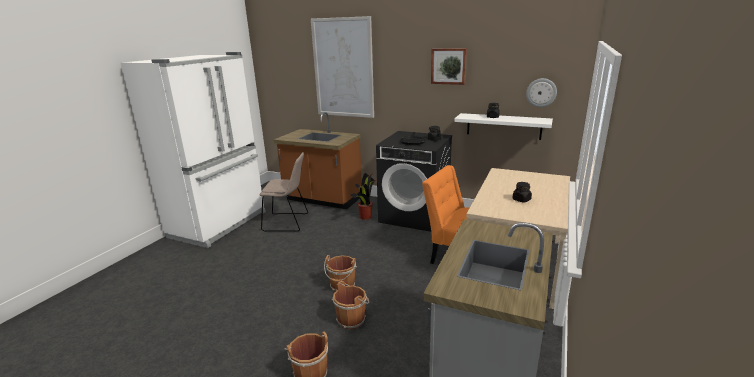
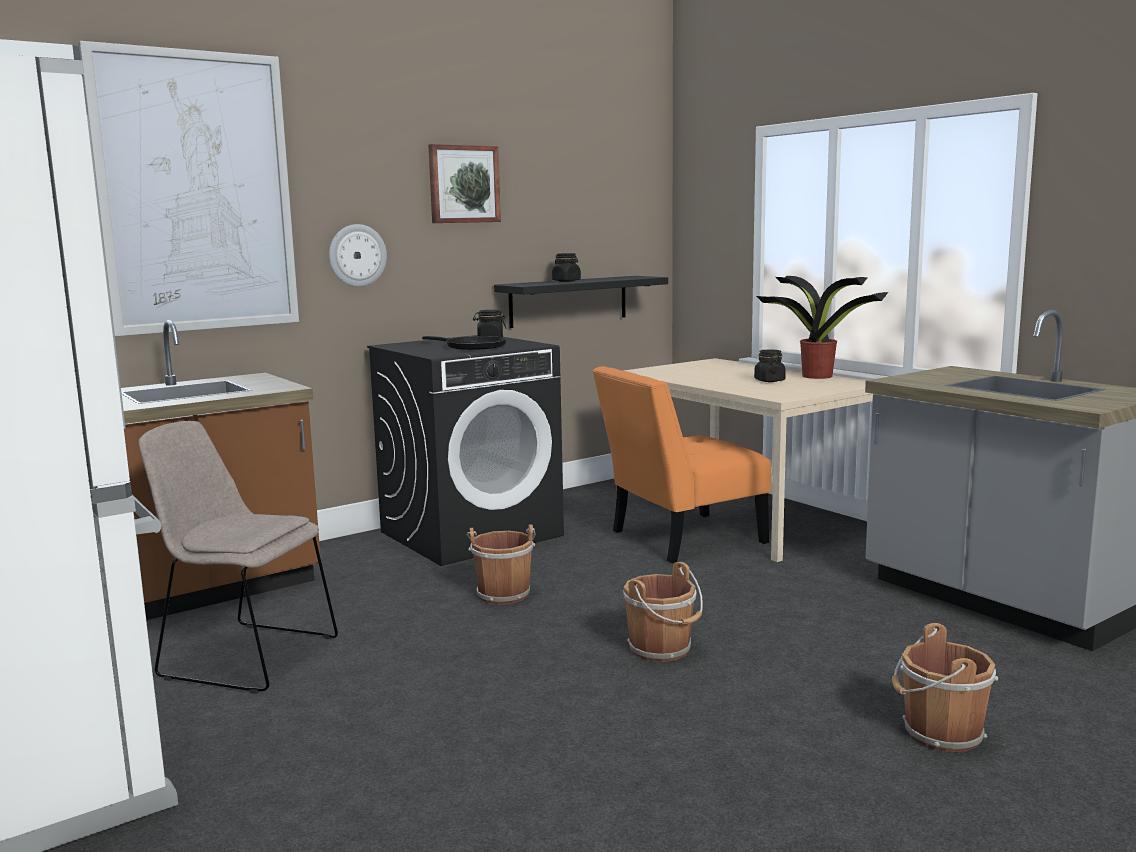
camera: 60 degrees left, 10 degrees down
(288, 222) = (245, 656): beige chair -> beige chair turned 105 degrees counterclockwise
(352, 319) = (791, 663): brown bucket -> brown bucket (503, 593)
(366, 216) = (391, 570): potted plant -> potted plant (815, 376)
(503, 126) = (569, 301): white shelf -> black shelf
(541, 92) = (616, 230): wall clock -> wall clock (357, 255)

